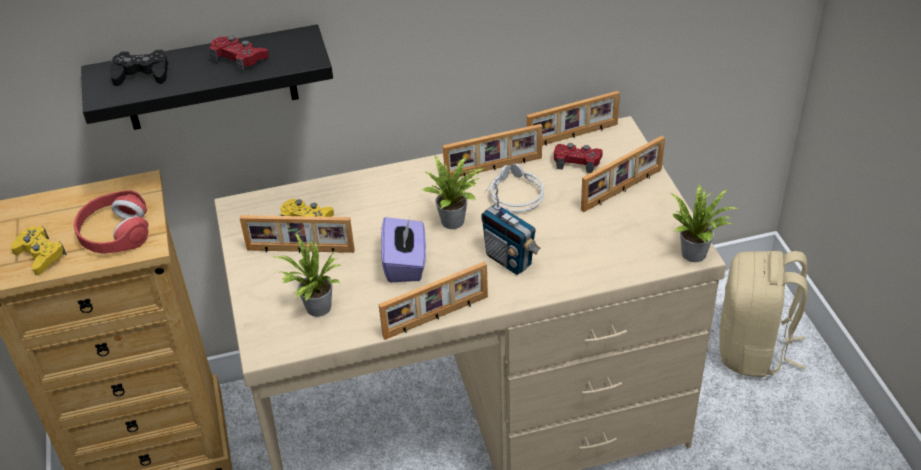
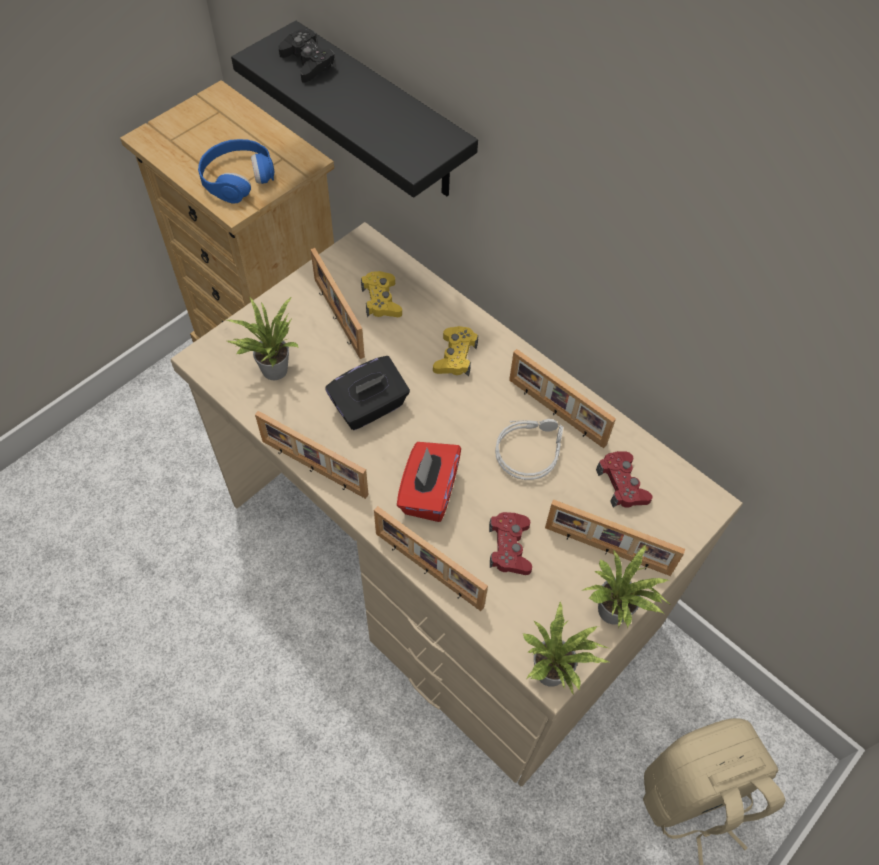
camera: 55 degrees right, 15 degrees up
(40, 255) = (185, 149): yellow game controller -> yellow game controller (455, 356)
(114, 232) = (237, 178): red headphones -> blue headphones
(239, 58) = (377, 113): red game controller -> red game controller (509, 547)
(405, 264) = (369, 407): purple tissue box -> black tissue box
(456, 221) = (454, 419): potted plant -> potted plant (615, 614)
(509, 260) = (428, 492): radio -> red tissue box
(573, 136) = (661, 461): picture frame -> picture frame (427, 571)

